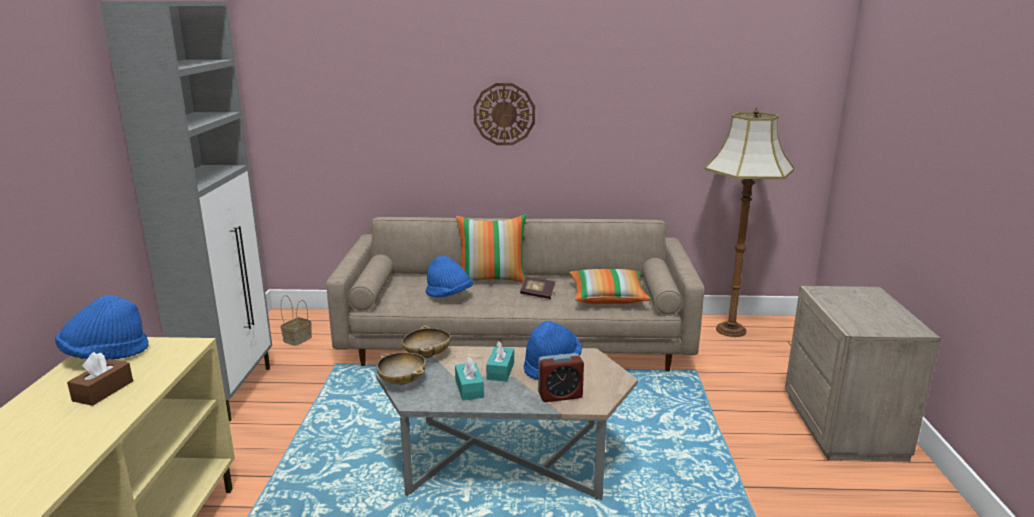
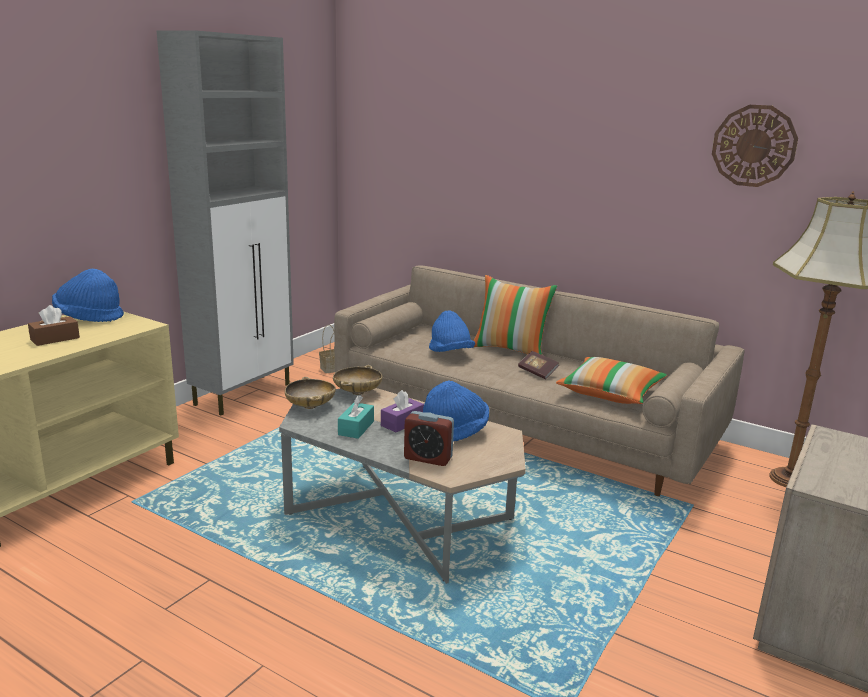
camera: 30 degrees right, 0 degrees up
(500, 371) = (402, 423): turquoise tissue box -> purple tissue box
(504, 114) = (561, 173): wall clock -> wall clock (754, 146)

